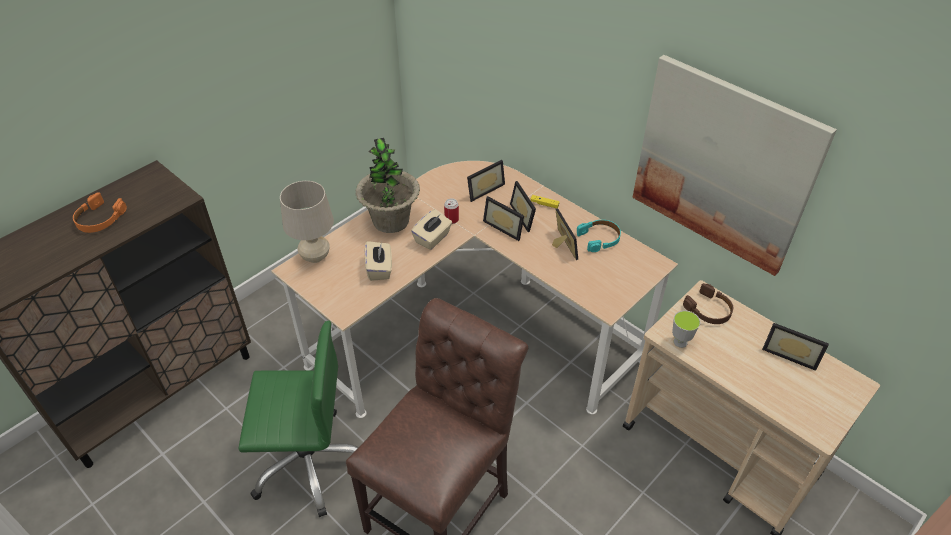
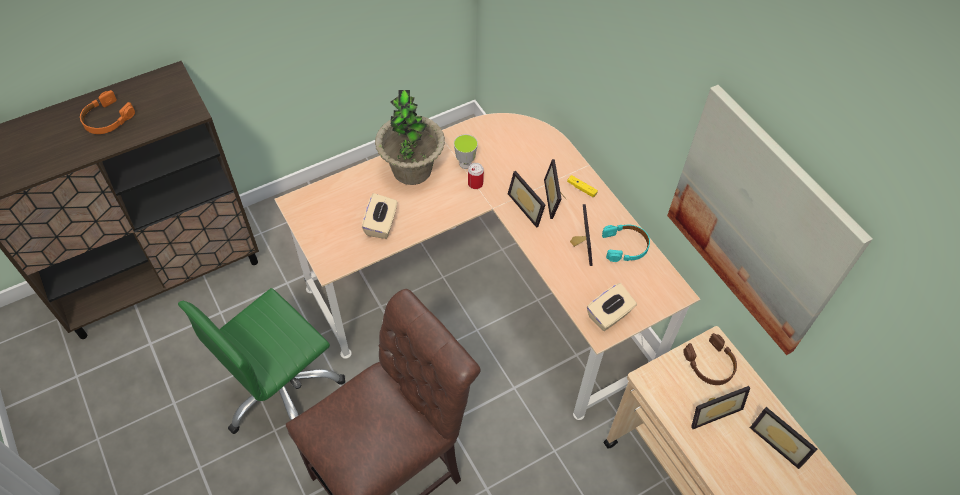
camera: 15 degrees right, 10 degrees up
(310, 461) = (282, 390): green office chair -> green office chair turned 120 degrees clockwise
(315, 257) = (322, 194): beige table lamp -> none
(432, 238) = (447, 202): beige tissue box -> beige tissue box (609, 315)
(483, 189) = (522, 154): picture frame -> picture frame (712, 409)
(680, 342) = (663, 394): cup -> cup (465, 164)

